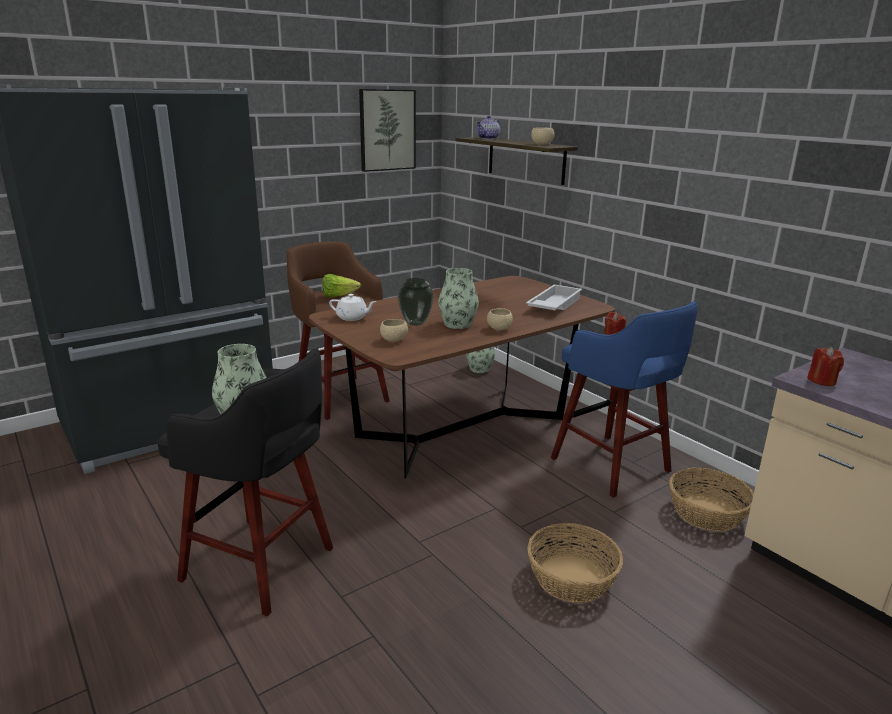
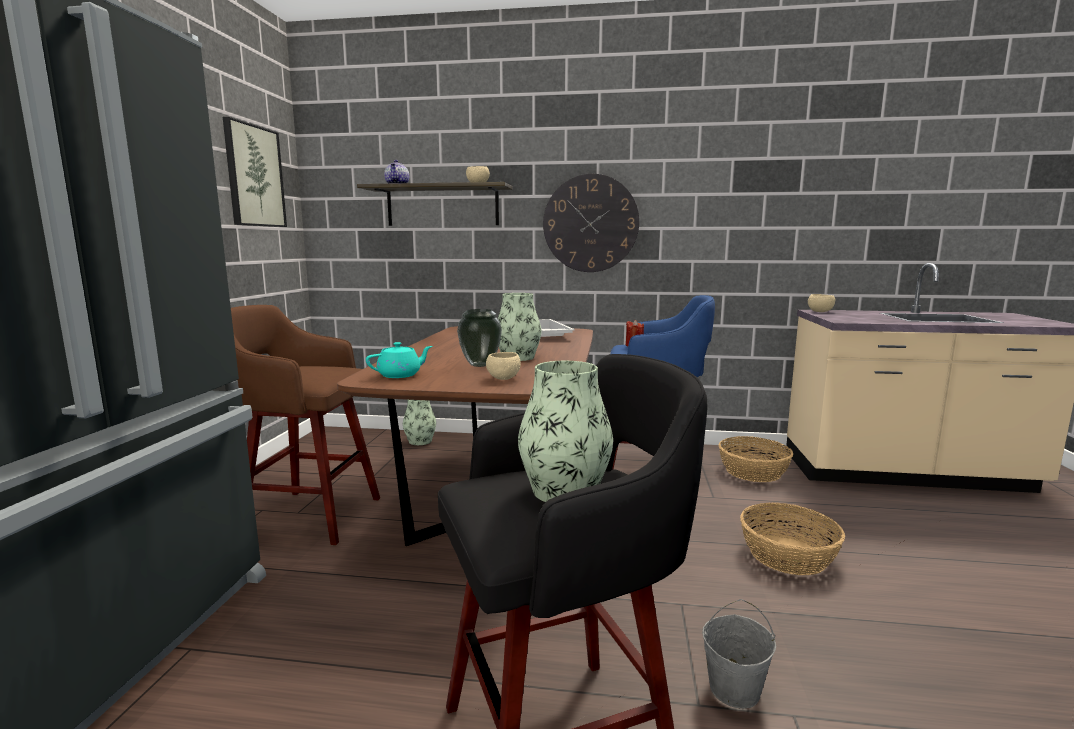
camera: 45 degrees left, 10 degrees down
(338, 296) = (306, 371): lettuce -> none
(352, 317) = (400, 375): white teapot -> turquoise teapot
(370, 605) = (734, 688): none -> grey bucket
(499, 329) = (560, 353): beige bowl -> beige bowl (820, 311)
(638, 196) = (590, 223): none -> wall clock
(822, 381) = (851, 319): red candle -> none

